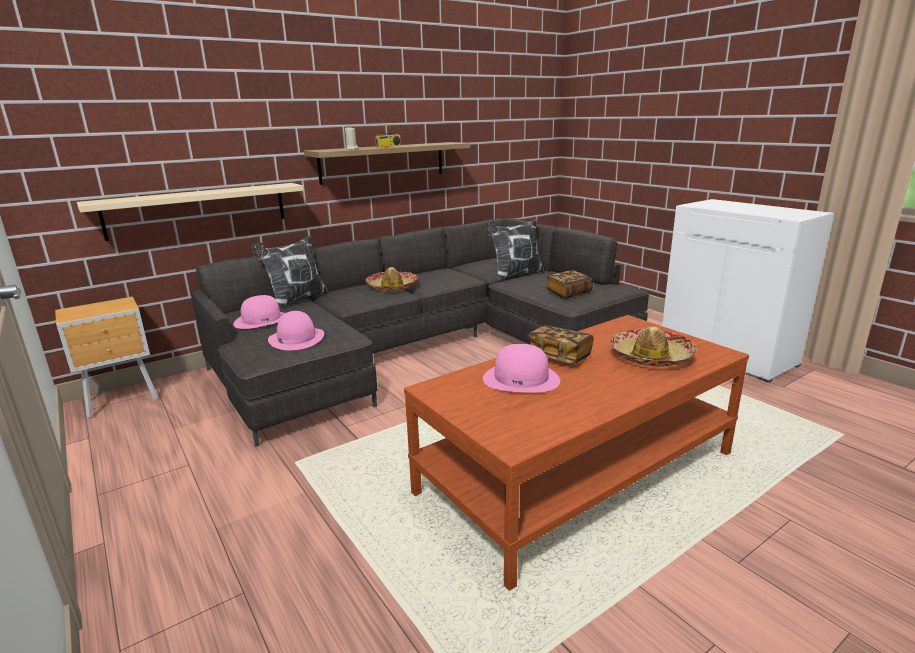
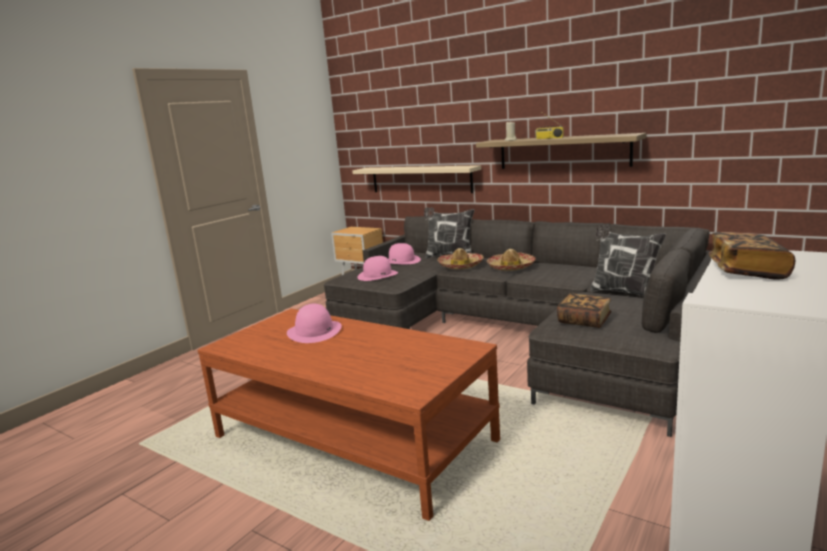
camera: 70 degrees right, 5 degrees down
(559, 357) = (362, 335): book -> book (747, 271)
(651, 357) = (382, 365): hat -> hat (460, 266)

